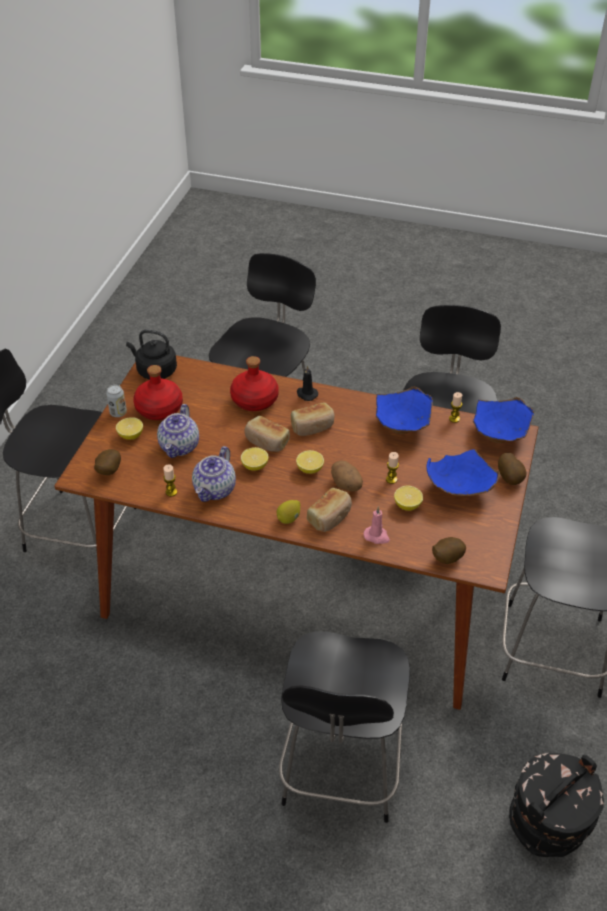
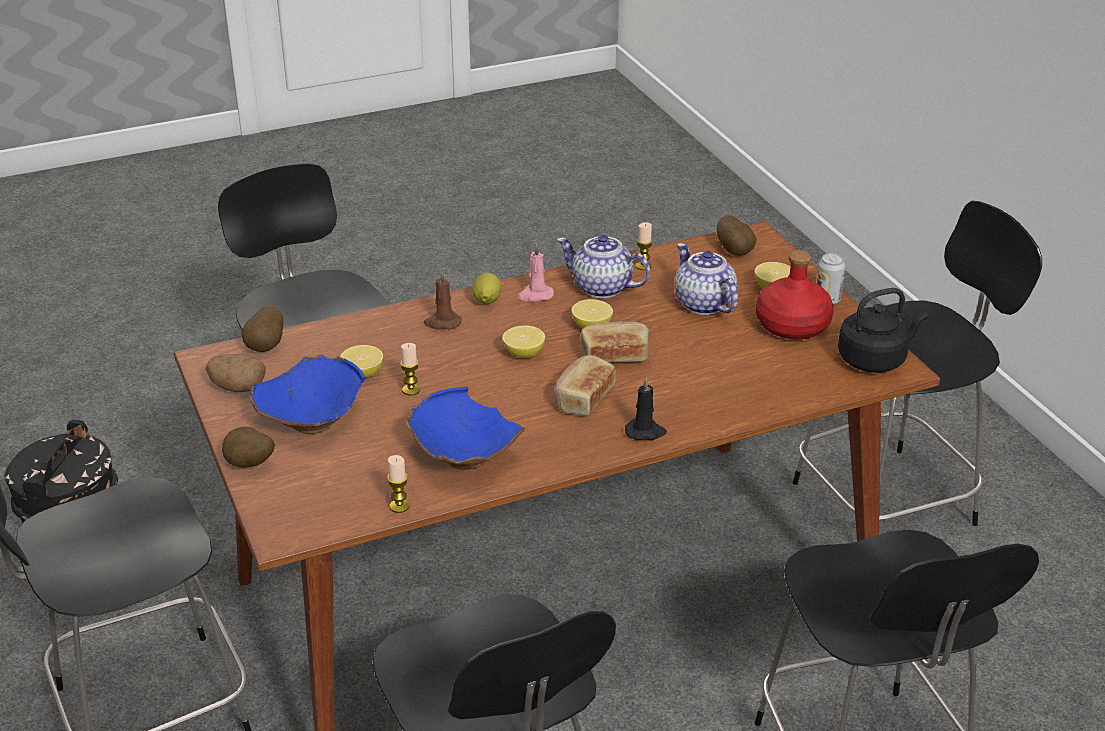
camera: 140 degrees right, 10 degrees down
(215, 490) = (601, 288): teapot -> teapot turned 45 degrees counterclockwise
(255, 399) = (700, 392): red bottle -> none
(330, 517) = (442, 323): bread -> brown candle
(347, 485) = (459, 359): potato -> potato (238, 387)
(377, 536) = (368, 330): pink candle -> pink candle (535, 295)
(500, 435) = (308, 517): blue bowl -> none

